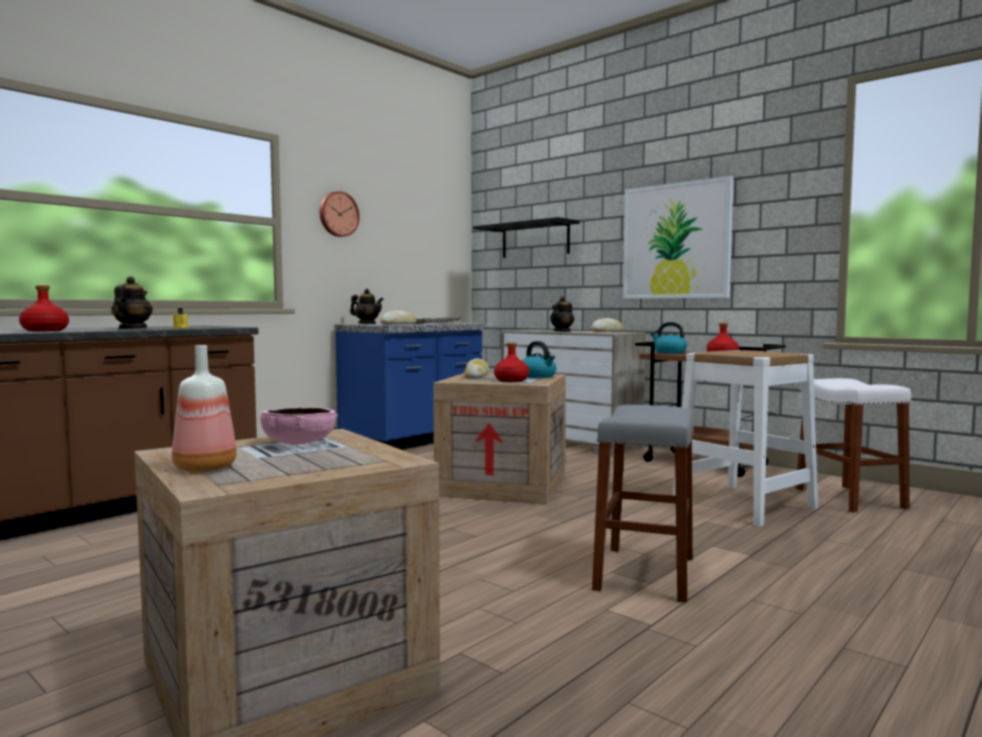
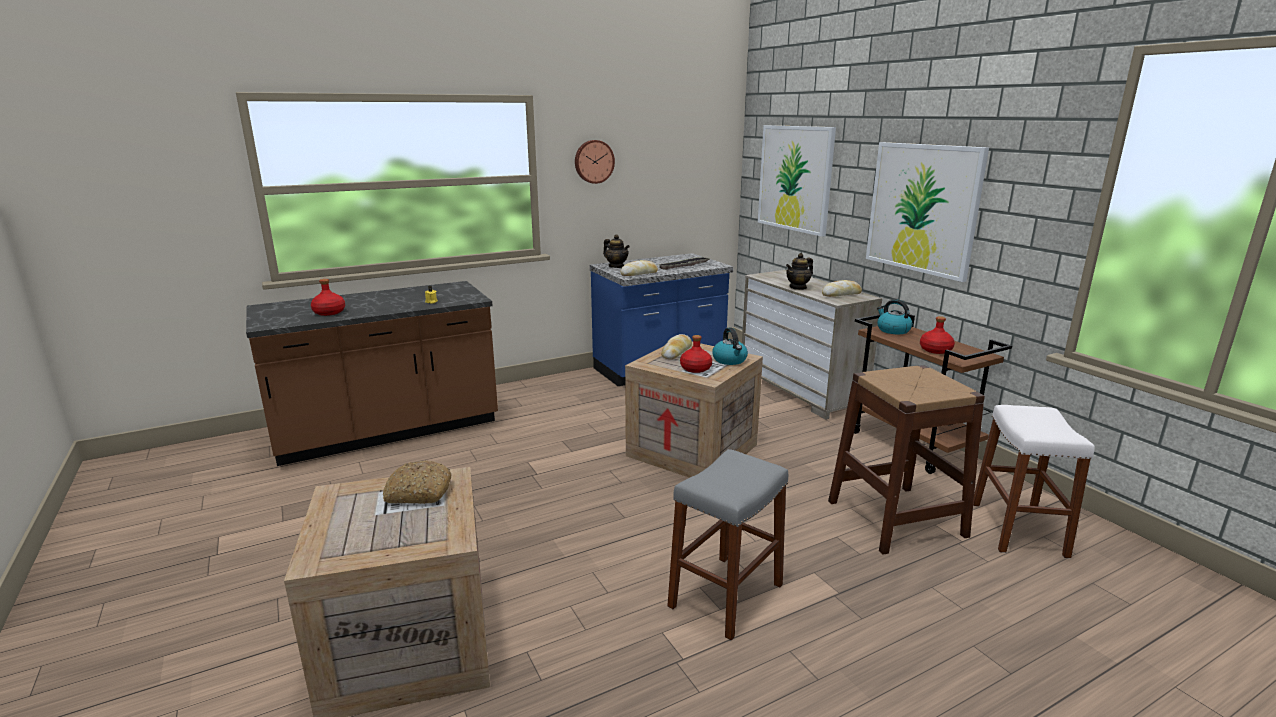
camera: 20 degrees right, 15 degrees up
(132, 329) = (392, 307): teapot -> none
(205, 468) = (332, 528): bottle -> none
(298, 443) = (418, 493): pink bowl -> bread
(535, 240) = (795, 178): black shelf -> picture
(744, 504) = (896, 518): white stool -> brown stool

